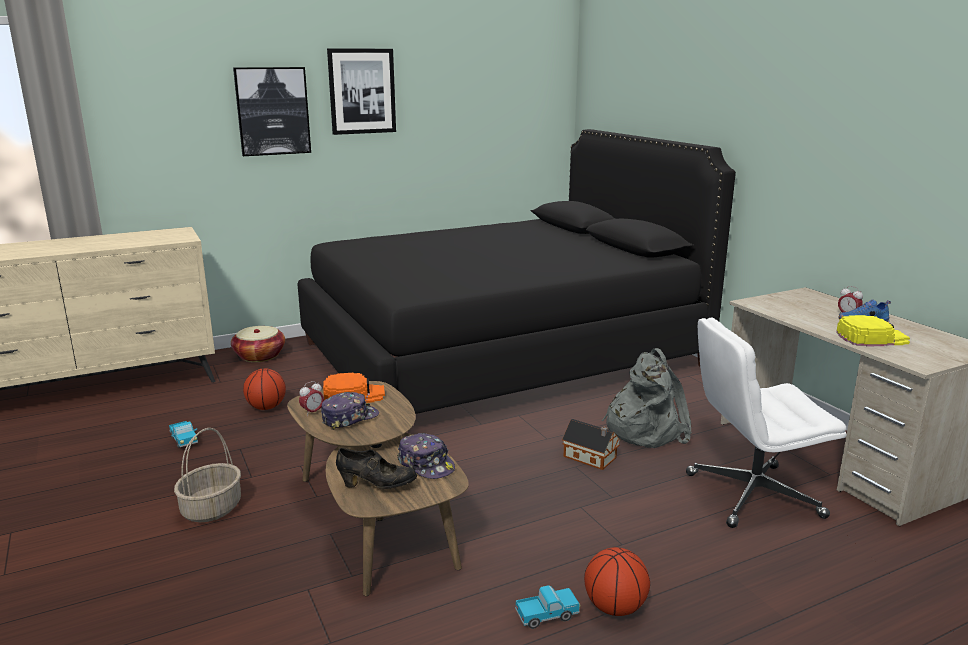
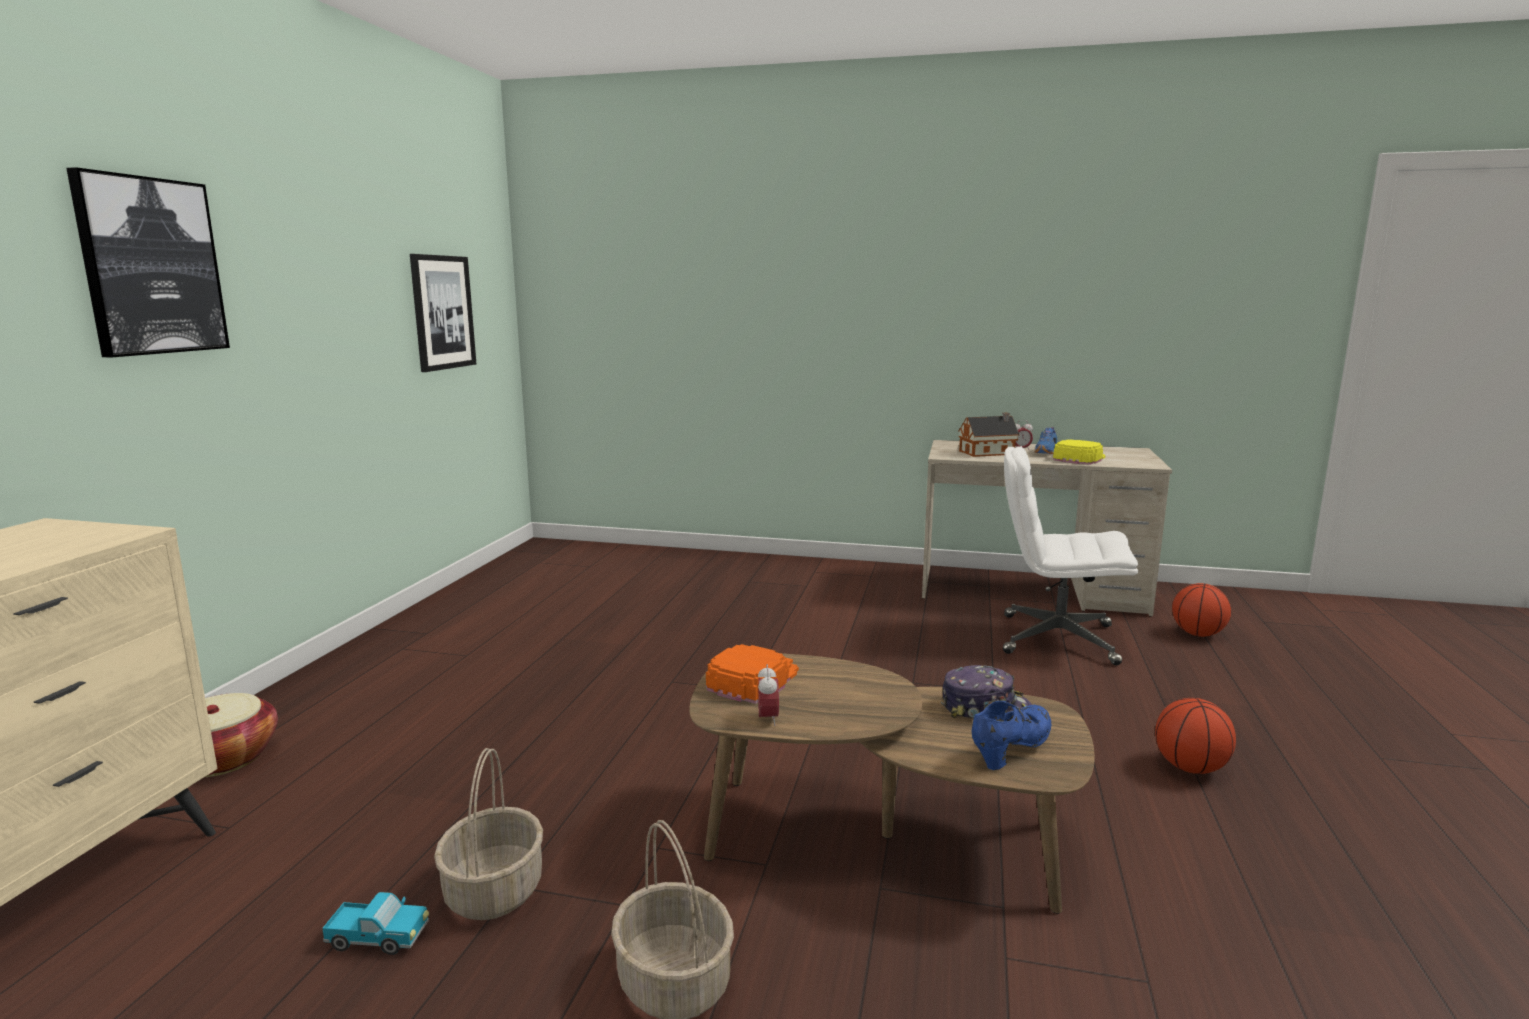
camera: 50 degrees left, 5 degrees down
(233, 446) = (493, 890): none -> basket
(266, 407) = (420, 814): basketball -> basketball (1197, 634)
(349, 418) = (824, 701): cap -> none
(362, 91) = (288, 239): picture -> picture (442, 312)
(377, 486) = (1011, 751): black shoe -> blue shoe
(500, 354) = (600, 617): black bed -> none
(547, 615) = (1182, 807): toy truck -> none
(591, 458) = (906, 669): toy house -> toy house (989, 452)
(644, 429) = (886, 627): grey backpack -> none
(751, 496) = (1056, 639): white office chair -> white office chair turned 75 degrees clockwise

